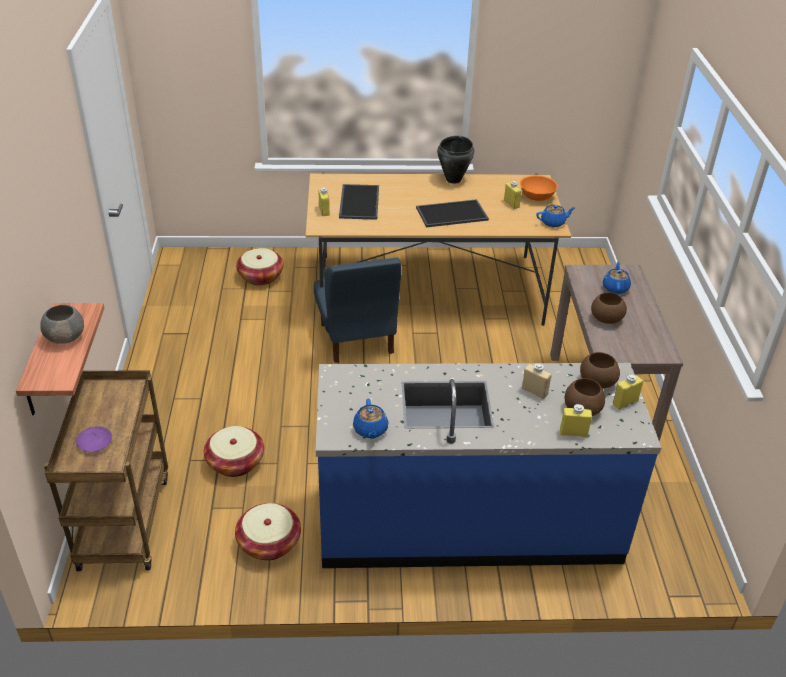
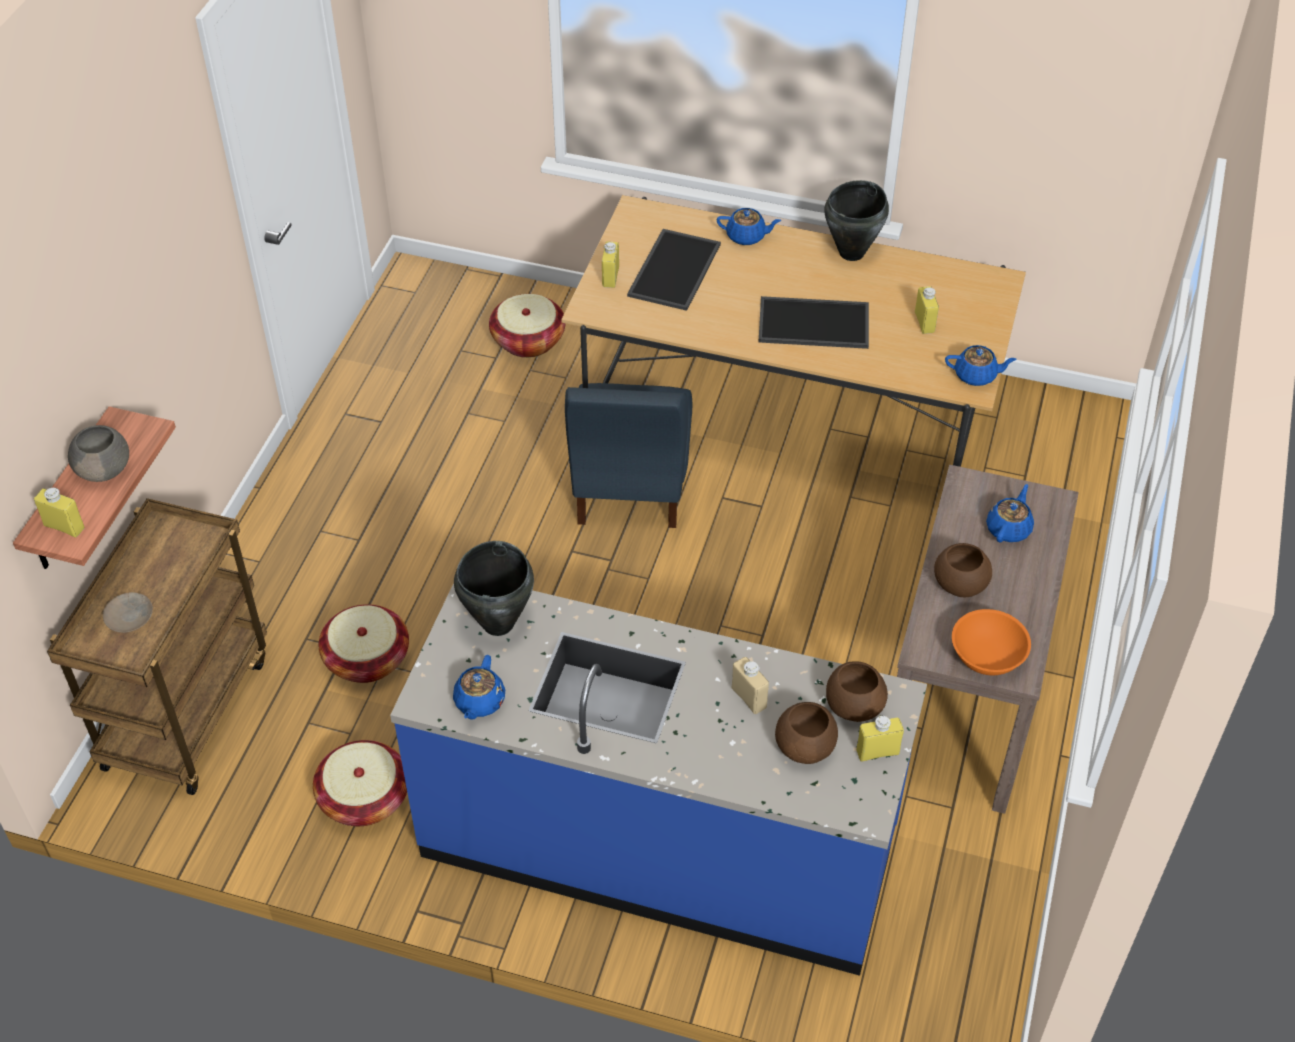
camera: 20 degrees right, 10 degrees up
(95, 442) = (129, 616): purple plate -> beige plate
(359, 385) = (497, 624): none -> black cooking pot
(391, 181) = (746, 236): none -> blue teapot
(536, 196) = (976, 315): orange bowl -> orange bowl (987, 656)
(573, 433) = (768, 783): yellow bottle -> yellow bottle (64, 527)

